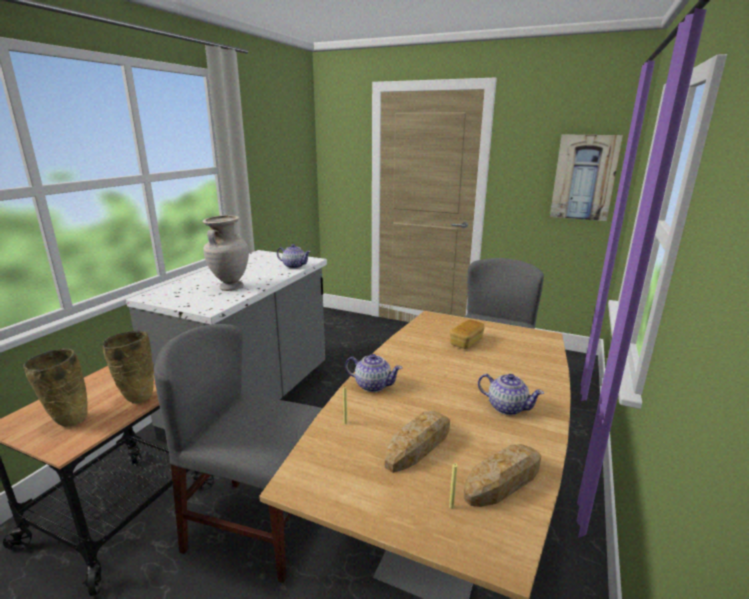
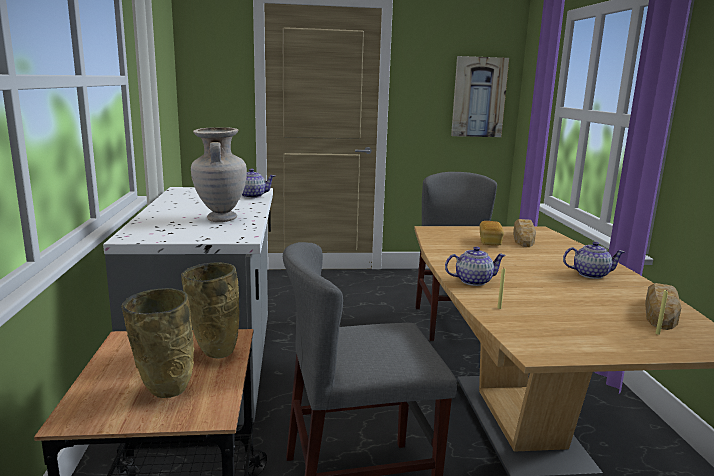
camera: 30 degrees left, 5 degrees down
(418, 445) = (576, 308): bread -> bread (523, 238)

